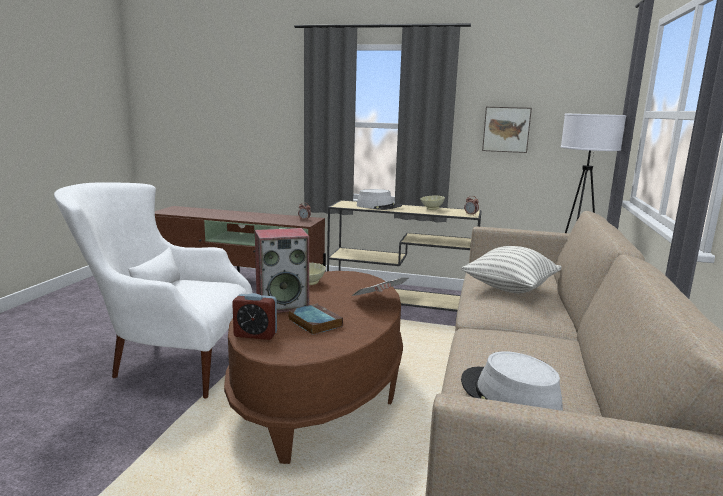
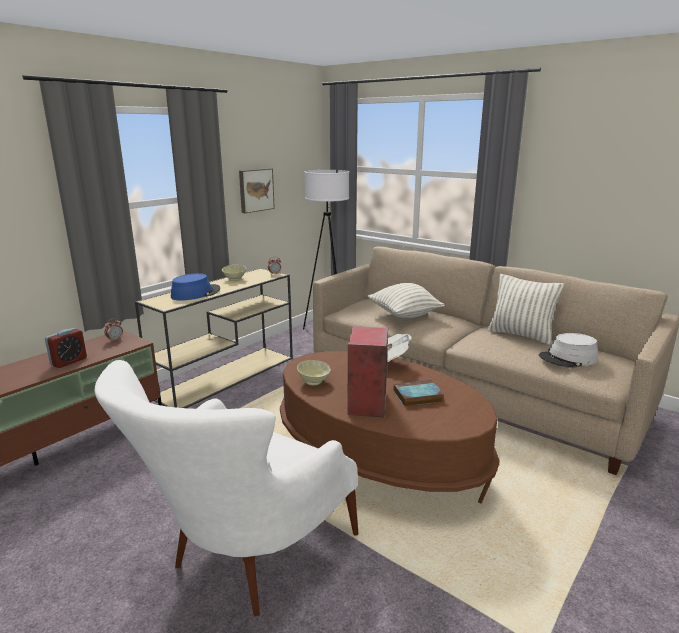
camera: 65 degrees left, 5 degrees up
(255, 335) = (433, 426): alarm clock -> alarm clock (69, 361)
(379, 206) = (195, 293): grey hat -> blue hat
(561, 359) = (520, 335): none -> pillow

